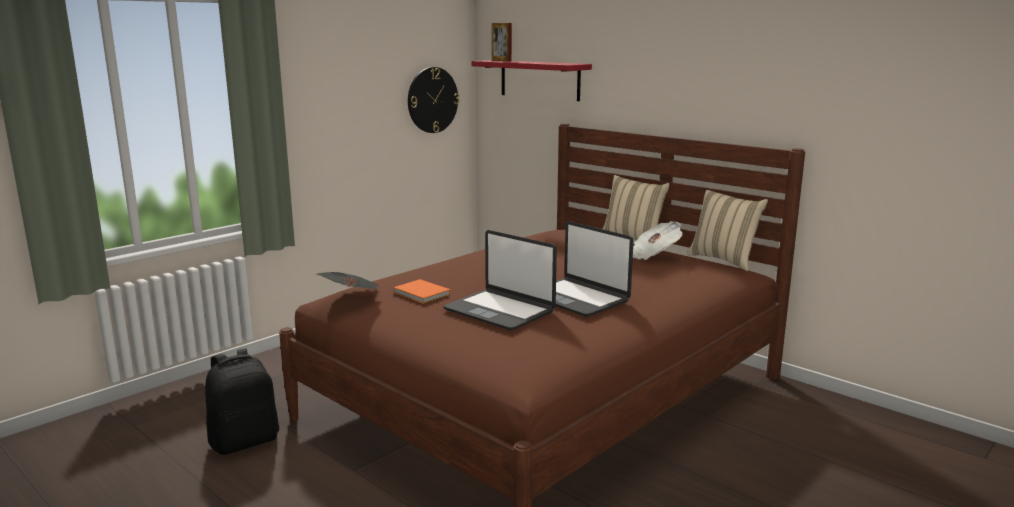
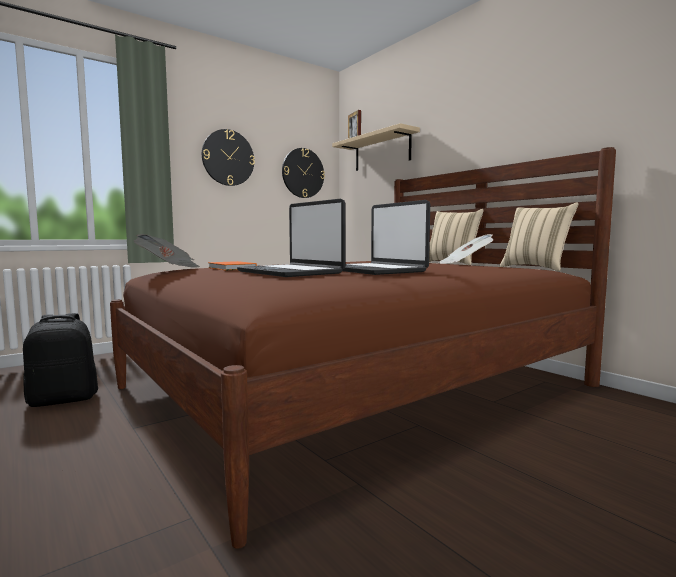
camera: 10 degrees right, 10 degrees down
(344, 98) = (228, 158): none -> wall clock
(539, 80) = (382, 151): red shelf -> beige shelf

